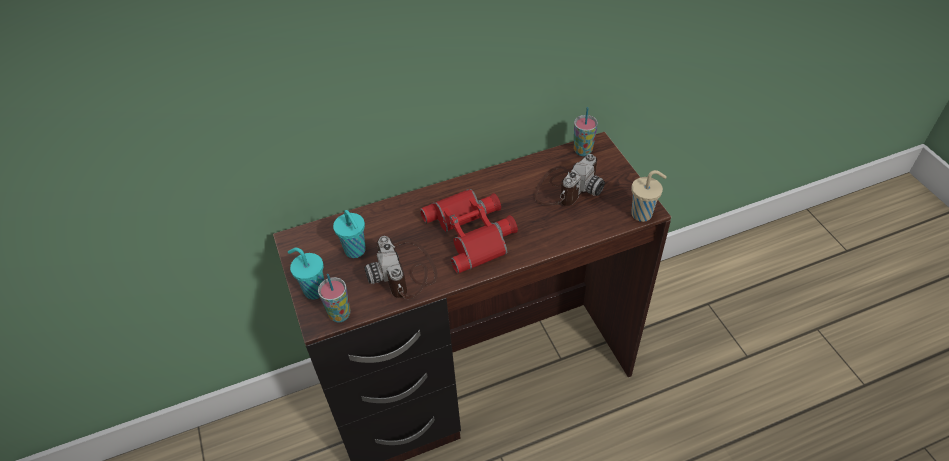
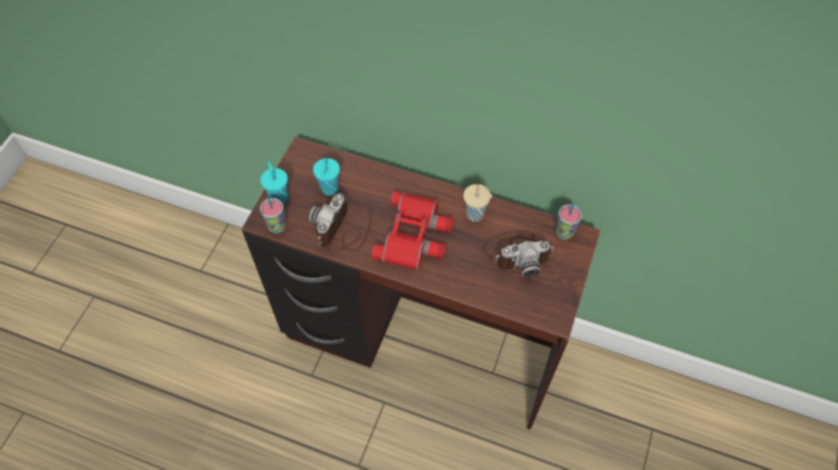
camera: 40 degrees right, 10 degrees up
(643, 214) = (549, 319): beige cup -> beige cup (475, 215)

